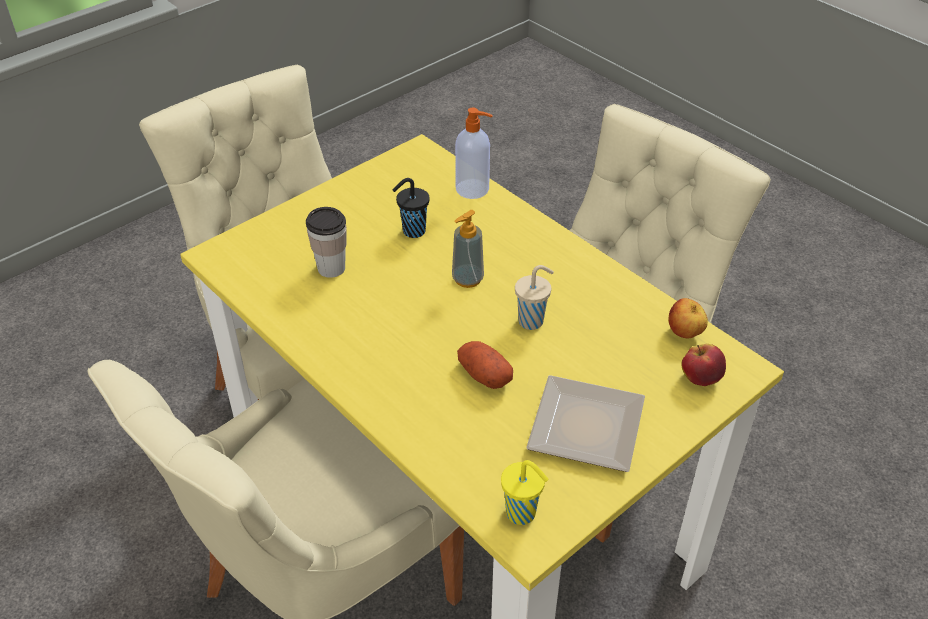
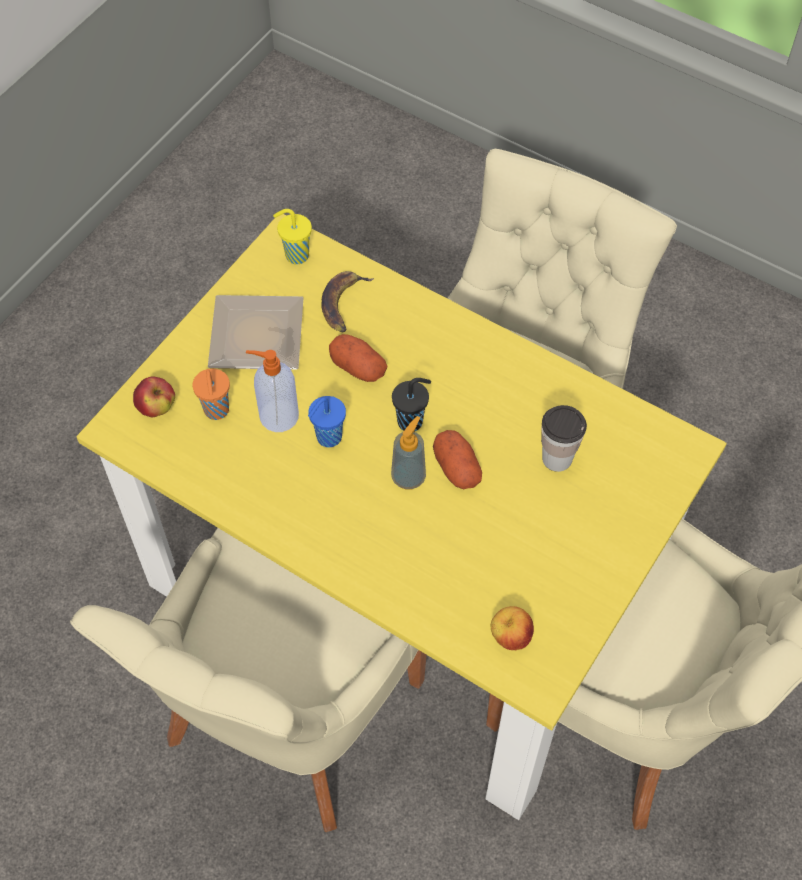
camera: 165 degrees right, 15 degrees up
(412, 231) = (492, 532): black cup -> black cup (411, 421)
(422, 277) = (457, 468): none -> potato
(473, 189) = (445, 623): soap dispenser -> soap dispenser (277, 416)
(480, 442) = (344, 304): none -> banana
(532, 321) = (327, 438): beige cup -> blue cup
(638, 364) = (216, 411): none -> orange cup
(684, 333) = (172, 457): apple -> apple (510, 637)

